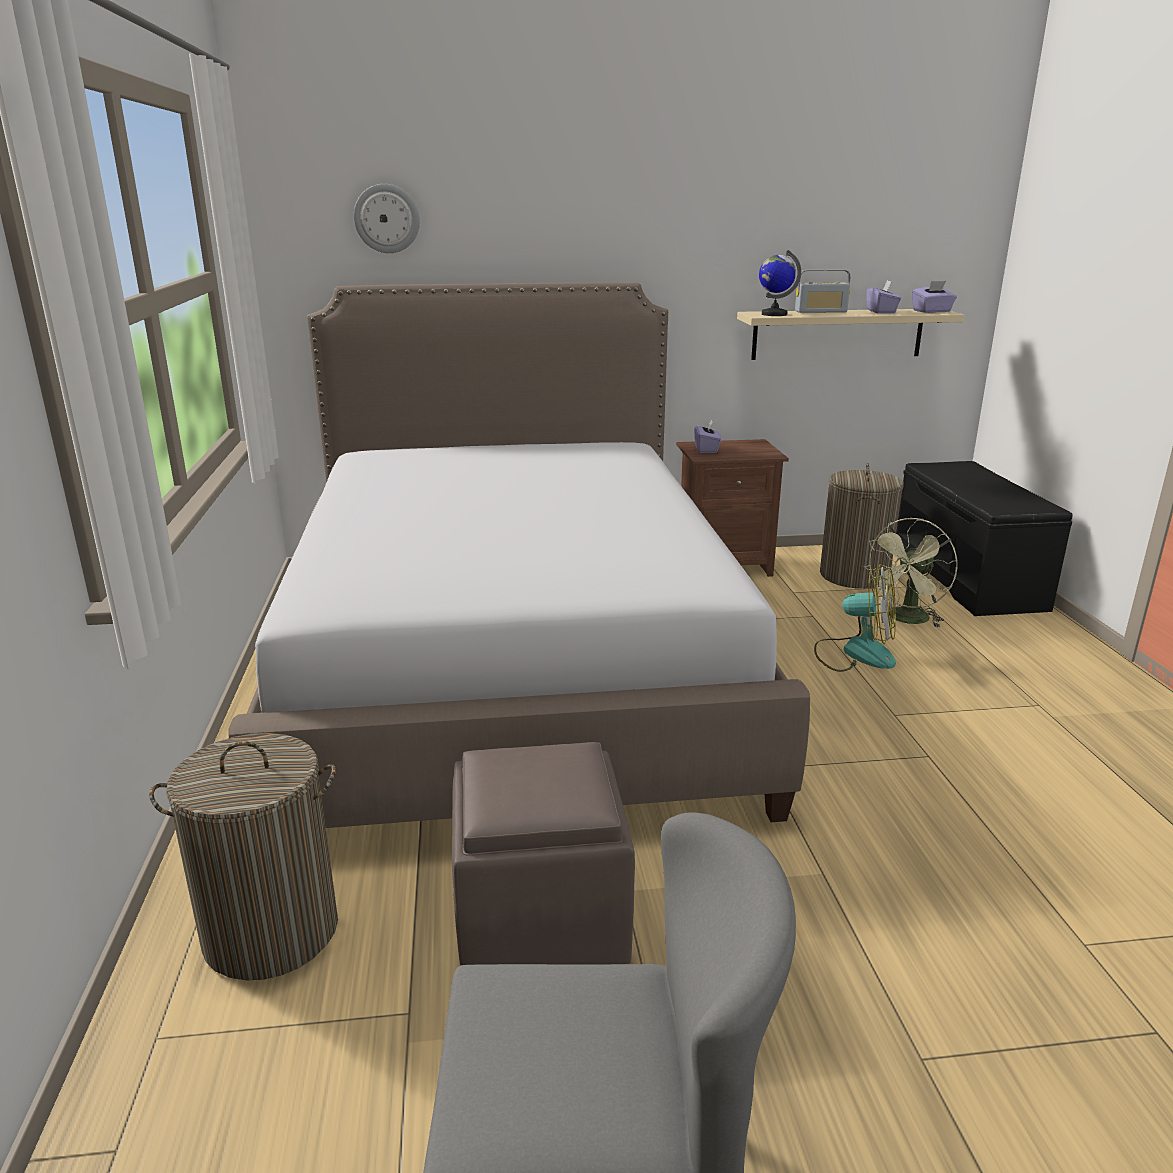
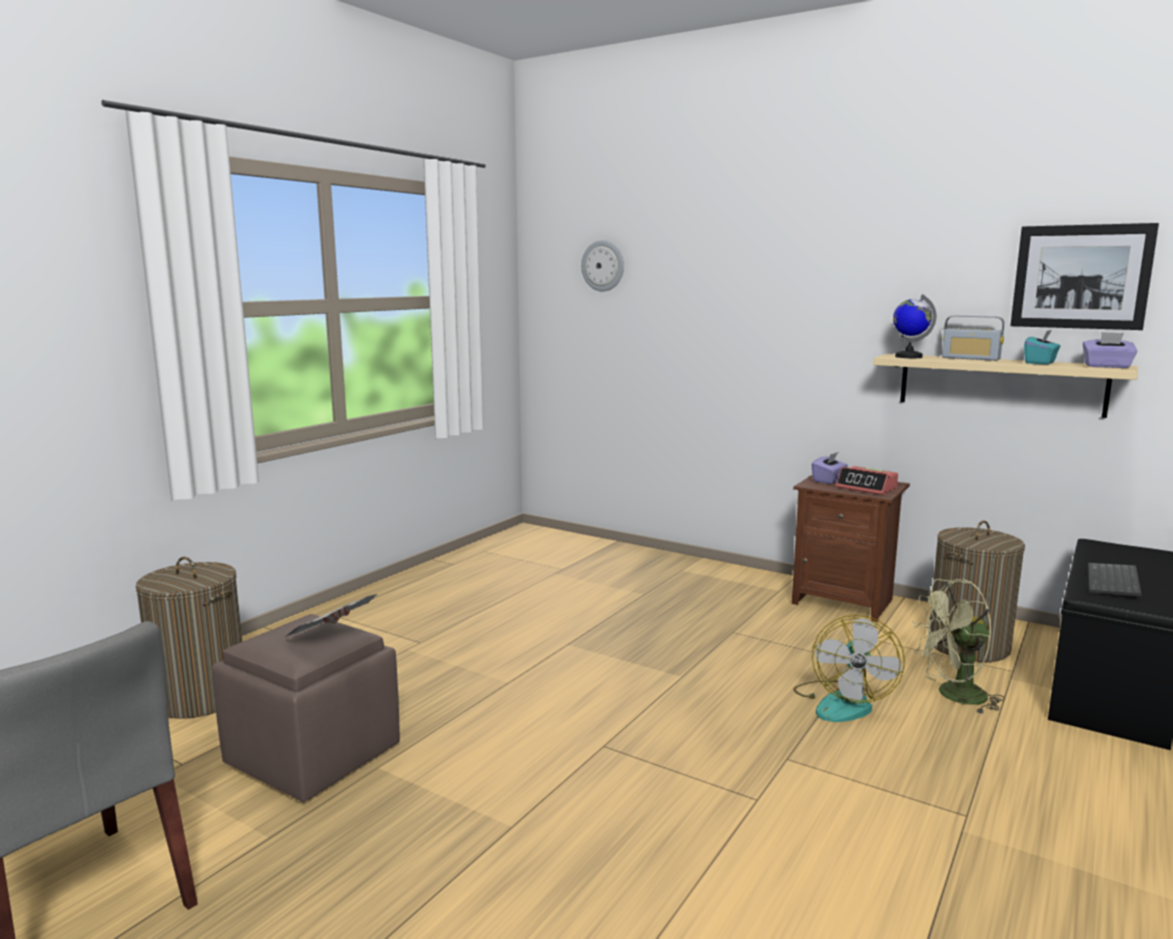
camera: 40 degrees right, 10 degrees down
(513, 666) = (551, 617): bed -> none
(575, 765) = (332, 639): none -> newspaper
(749, 450) = (867, 488): none -> alarm clock
(855, 653) = (843, 702): fan -> fan turned 45 degrees clockwise
(881, 312) = (1040, 363): purple tissue box -> turquoise tissue box
(902, 229) = (1081, 277): none -> picture
(992, 494) = (1115, 582): none -> keyboard

